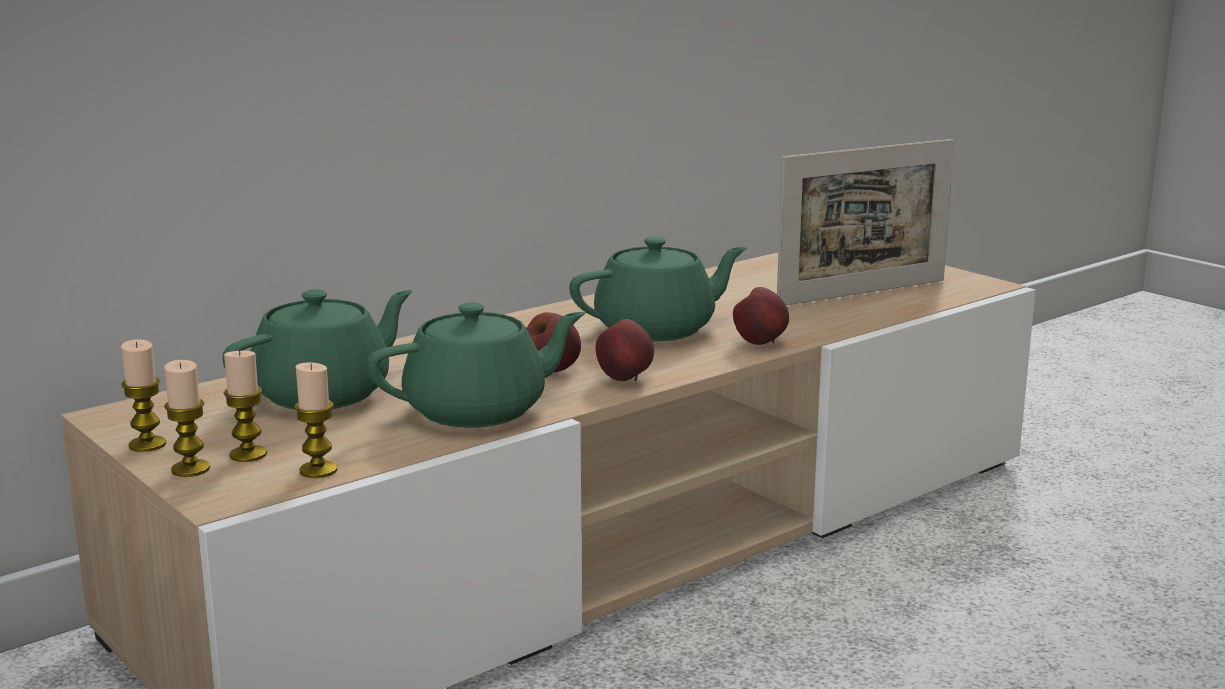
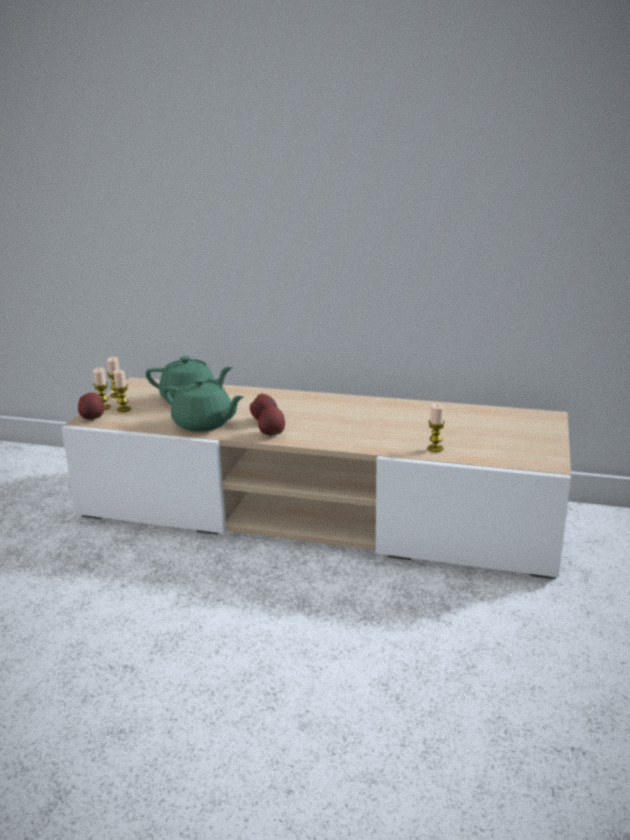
camera: 55 degrees right, 5 degrees up
(318, 470) = (121, 422): candle -> candle (435, 448)
(657, 329) = (343, 421): green teapot -> none
(761, 343) = (358, 443): apple -> apple (92, 419)
(862, 293) = (475, 441): picture frame -> none

